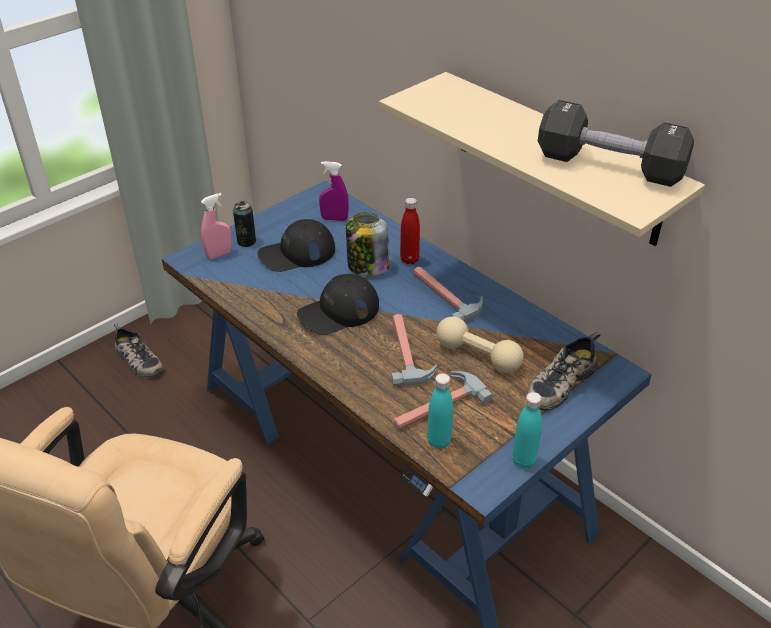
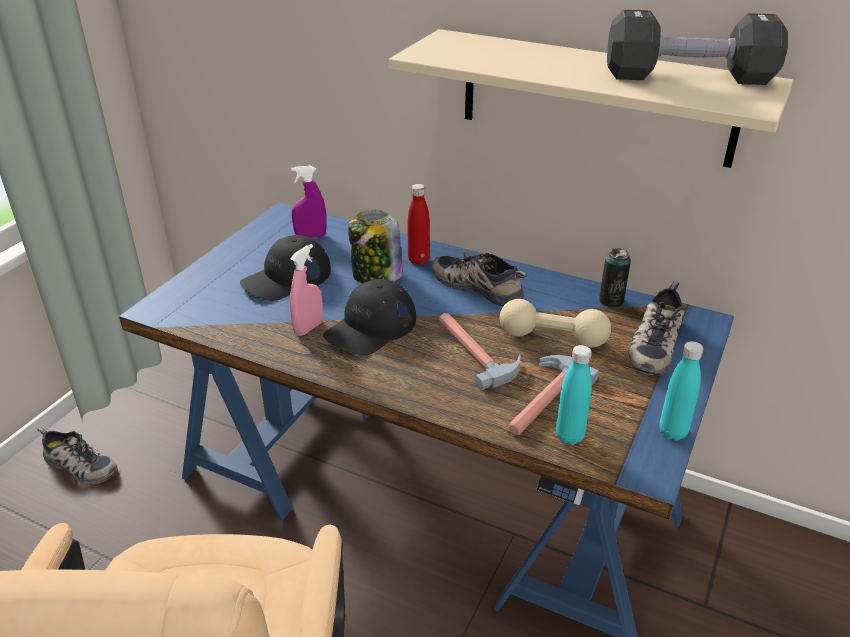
camera: 20 degrees left, 5 degrees down
(219, 254) = (191, 297): pink spray bottle -> pink spray bottle (308, 328)
(246, 241) = (219, 277): can -> can (611, 301)
(446, 295) = (479, 286): hammer -> shoe

